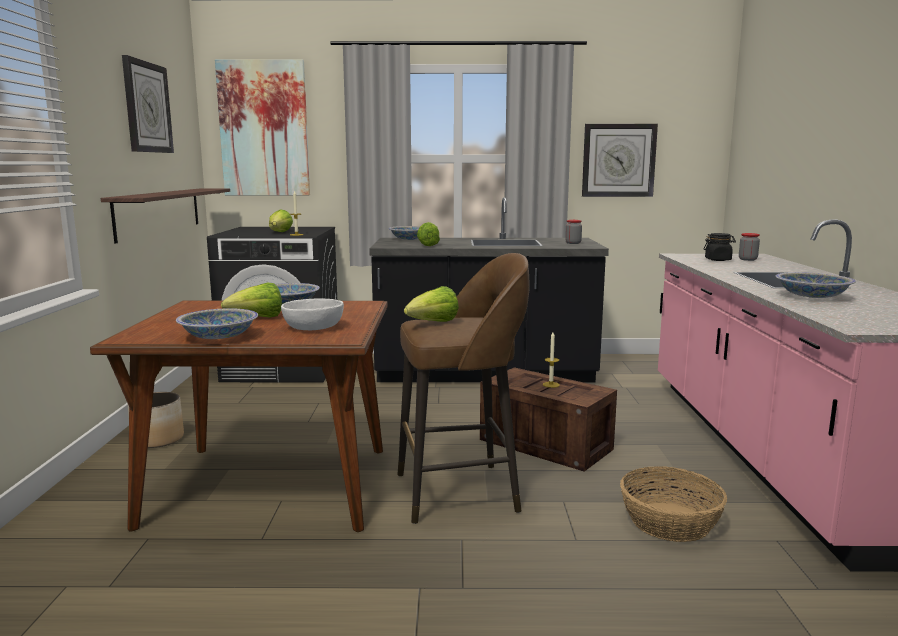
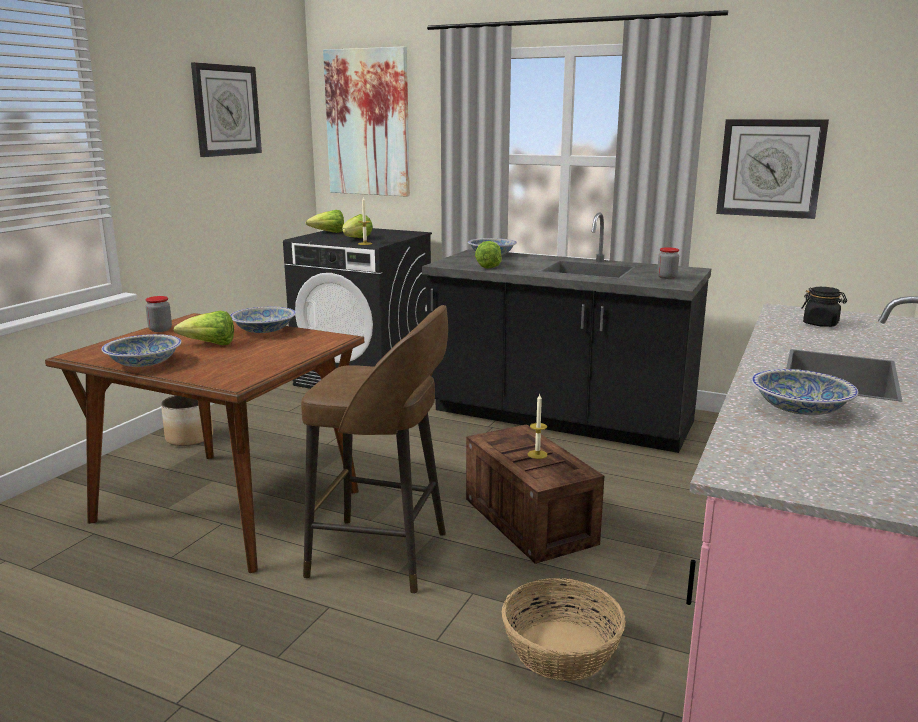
camera: 25 degrees right, 5 degrees up
(159, 212) = (239, 214): shelf -> none
(313, 327) = (235, 363): white bowl -> none
(433, 323) = (350, 374): lettuce -> lettuce (329, 233)
(747, 259) = (867, 328): jar -> jar (160, 329)

